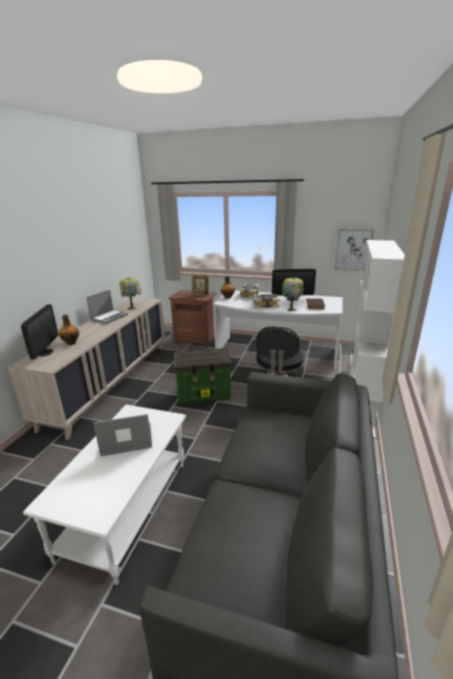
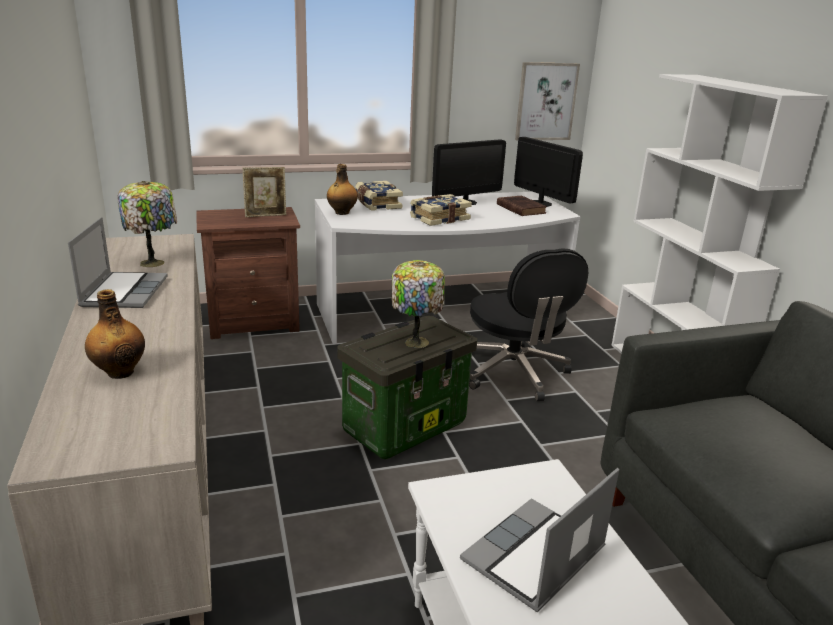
camera: 35 degrees left, 0 degrees up
(45, 352) = (78, 414): monitor -> monitor (540, 203)
(292, 309) = (496, 220): table lamp -> table lamp (416, 341)

